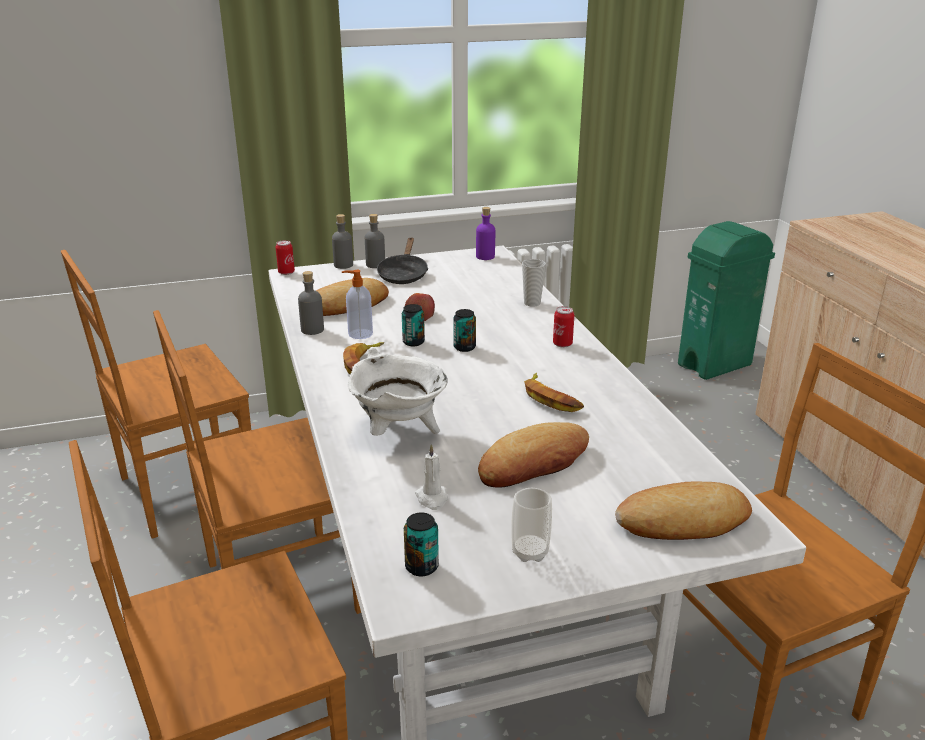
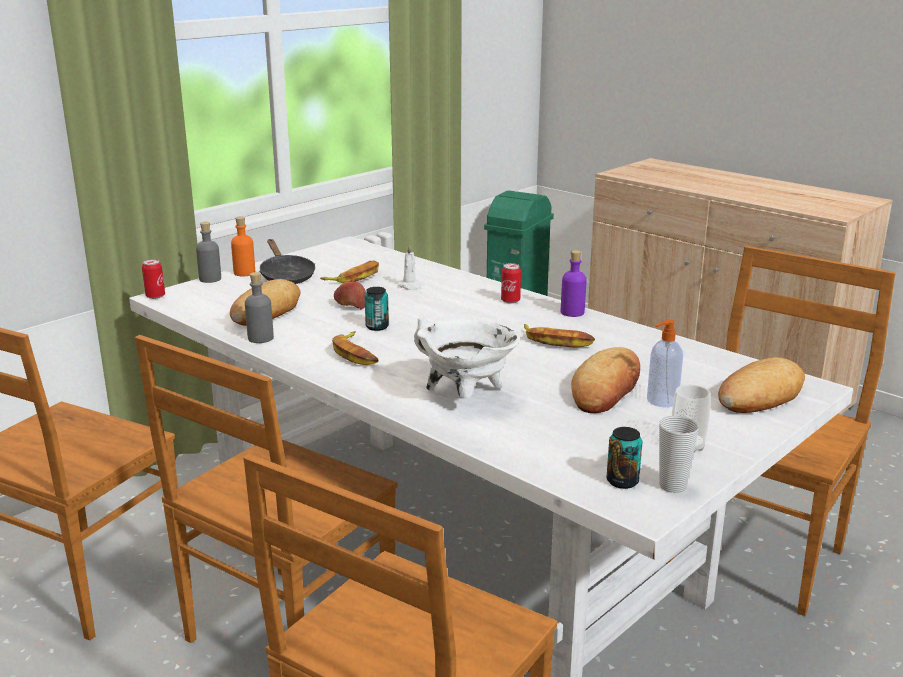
camera: 30 degrees left, 5 degrees down
(359, 334) = (314, 331): soap dispenser -> soap dispenser (661, 401)
(375, 264) = (244, 273): grey bottle -> orange bottle
(432, 498) = (563, 434): white candle -> white candle (410, 286)
(456, 288) = (354, 277): none -> banana
(464, 347) = (430, 321): can -> none
(485, 256) = (346, 248): purple bottle -> purple bottle (572, 312)
(532, 303) = (441, 276): cup -> cup (672, 486)

